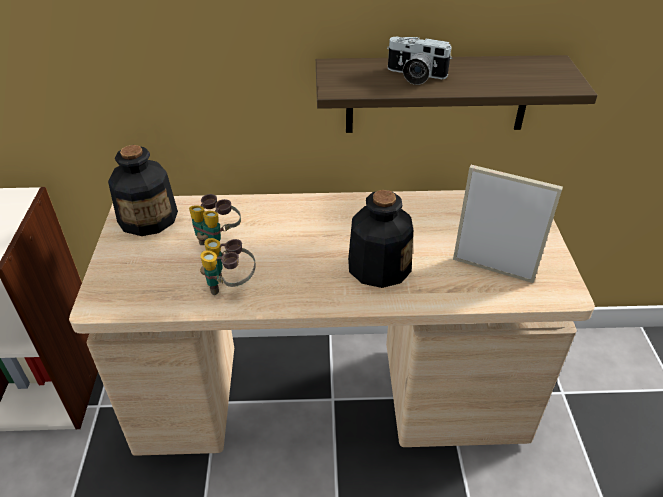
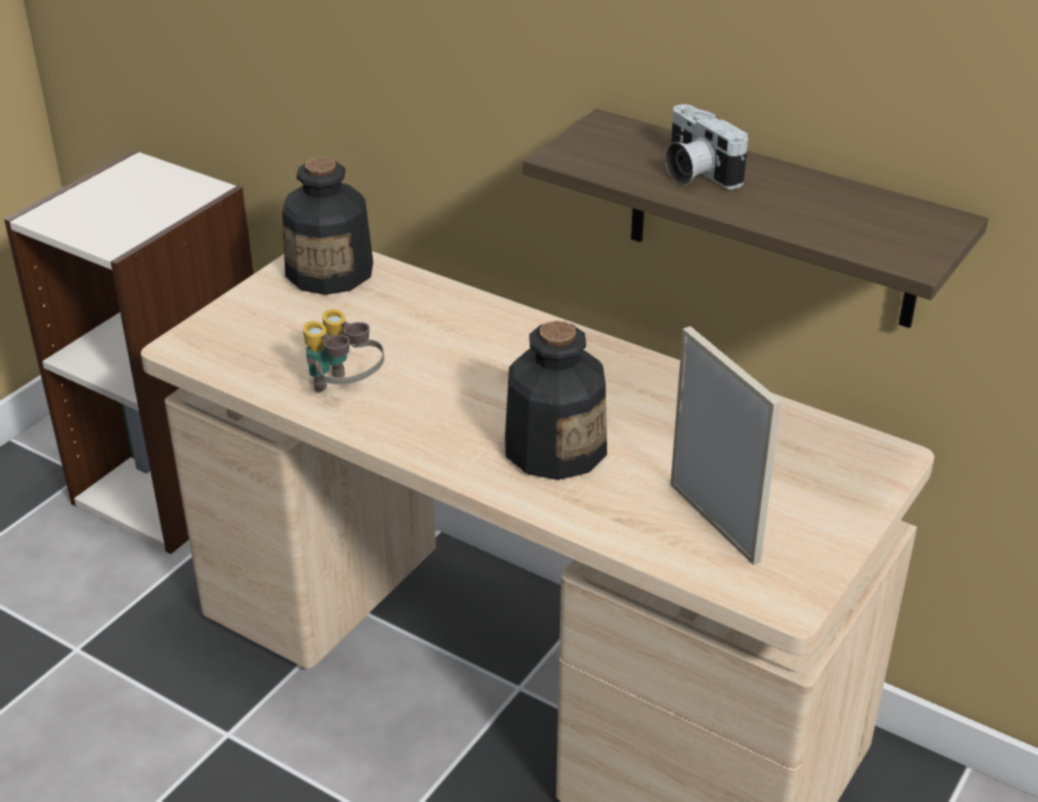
camera: 35 degrees right, 5 degrees down
(217, 239) = (385, 330): binoculars -> none

